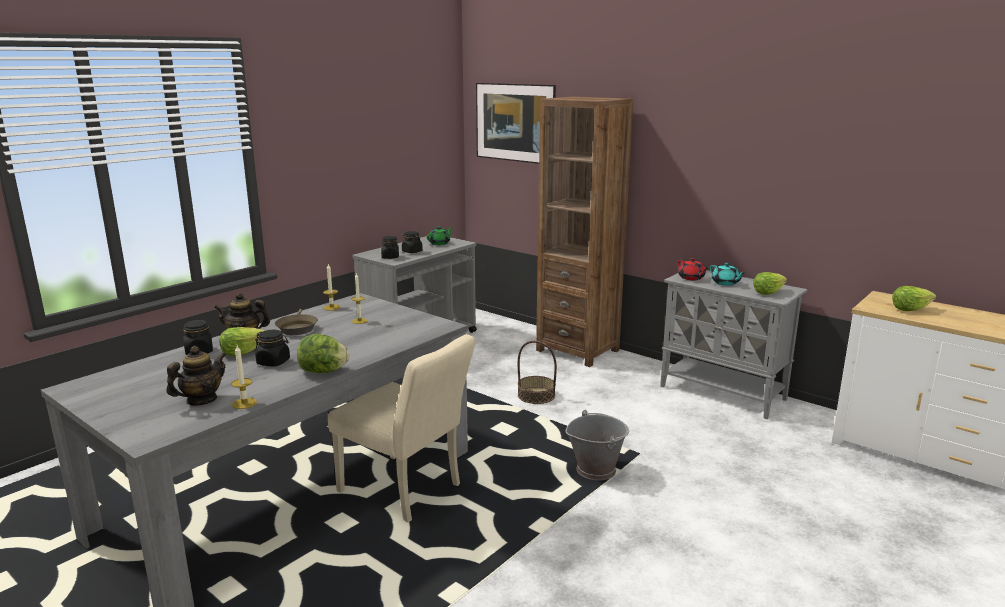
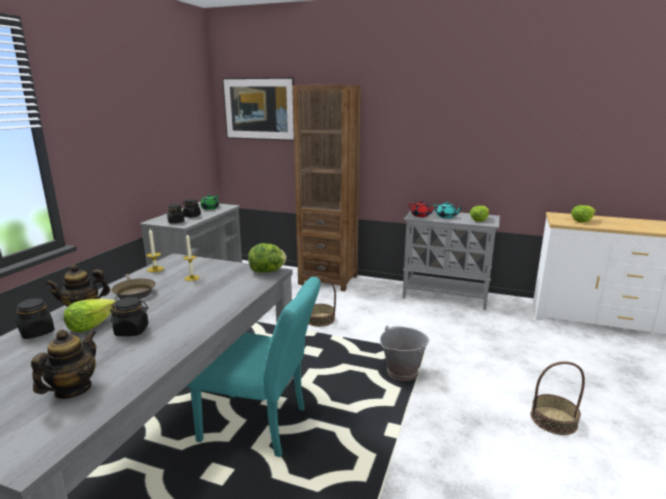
camera: 20 degrees left, 0 degrees up
(244, 403) = (128, 383): candle -> none
(323, 371) = (193, 332): lettuce -> lettuce (267, 271)
(406, 491) = (262, 426): beige chair -> turquoise chair
(748, 558) = (553, 420): none -> basket

